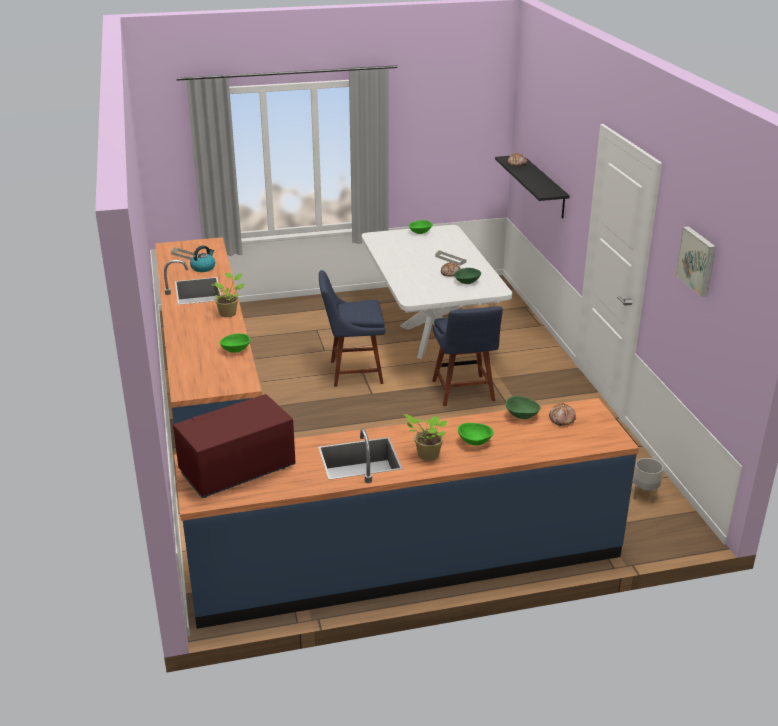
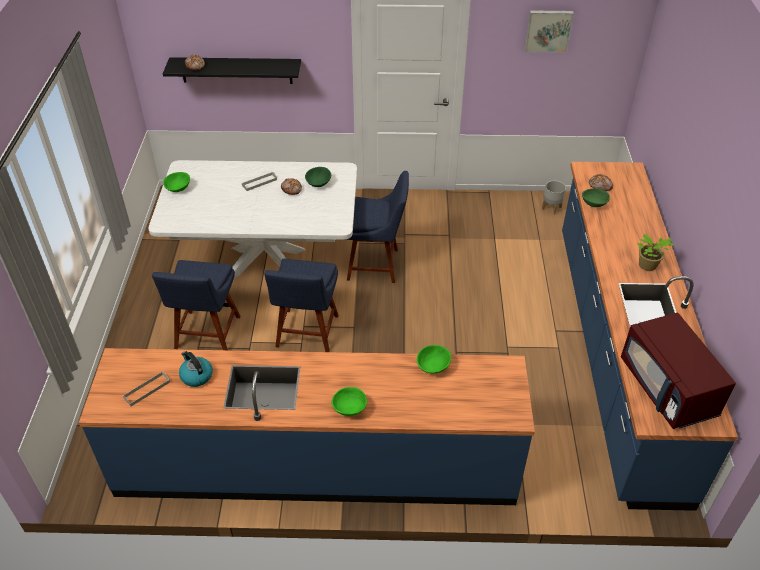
camera: 75 degrees left, 15 degrees up
(229, 313) = (339, 363): potted plant -> none
(331, 330) = (206, 335): none -> blue chair
(474, 442) = (630, 237): green bowl -> green bowl (349, 409)

